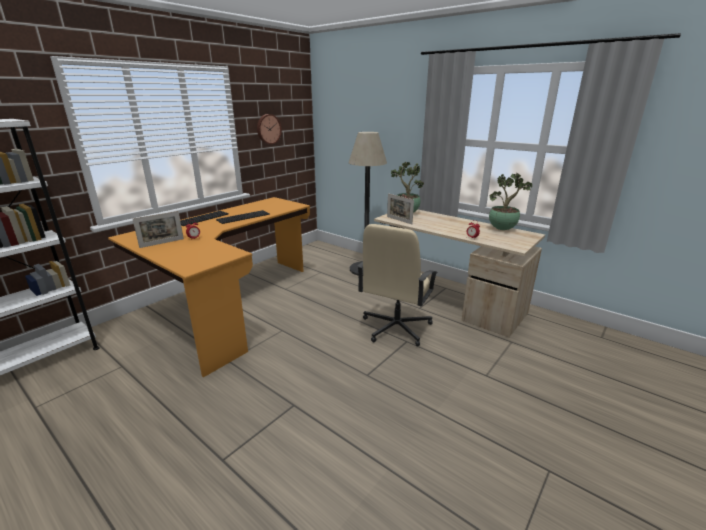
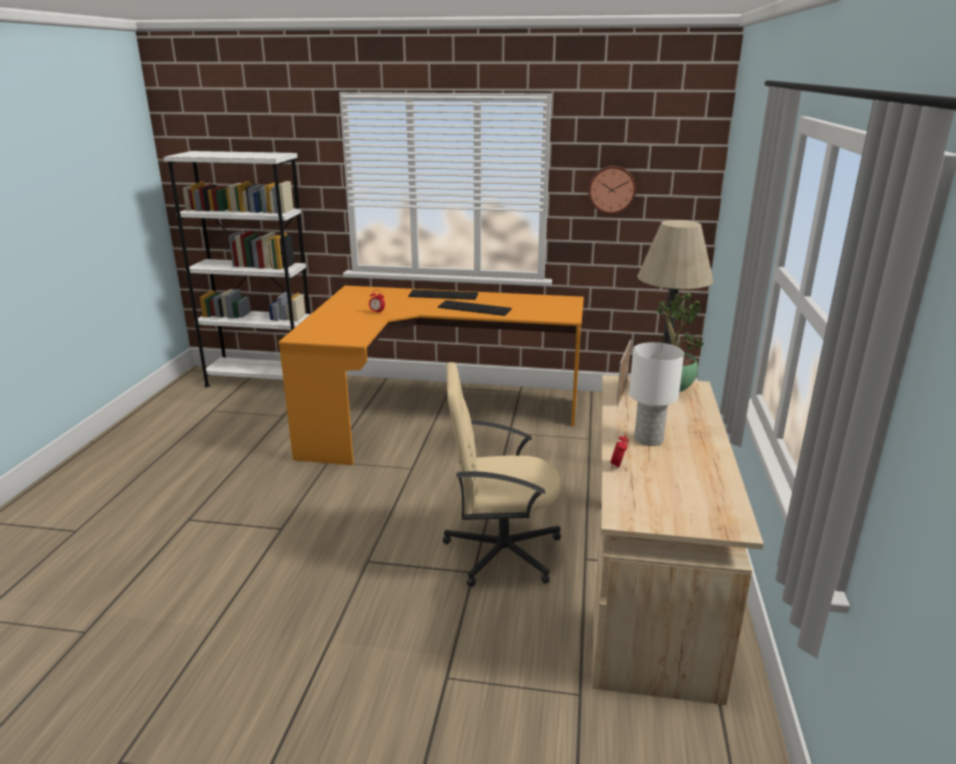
camera: 60 degrees right, 0 degrees up
(162, 243) = (350, 306): picture frame -> none
(450, 227) = (649, 439): none -> white table lamp
(502, 229) = (720, 490): potted plant -> none

